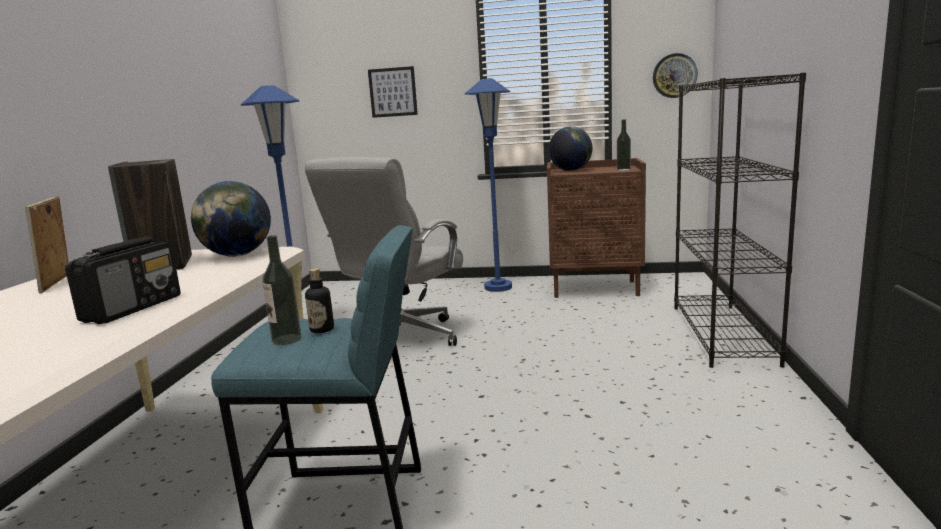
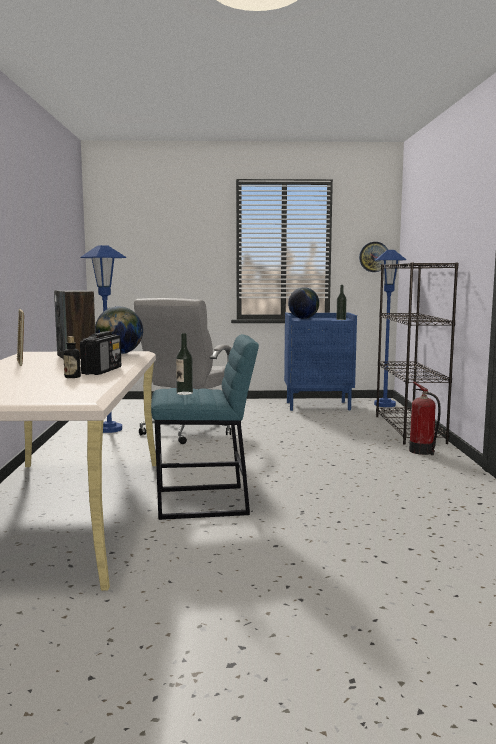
camera: 10 degrees left, 5 degrees down
(322, 329) = (200, 390): bottle -> bottle (72, 377)
(393, 92) = (169, 254): picture -> none
(498, 287) = (245, 404): blue floor lamp -> blue floor lamp (384, 405)
(595, 289) = (318, 406): brown cabinet -> blue cabinet
(740, 385) = (422, 451): none -> fire extinguisher

